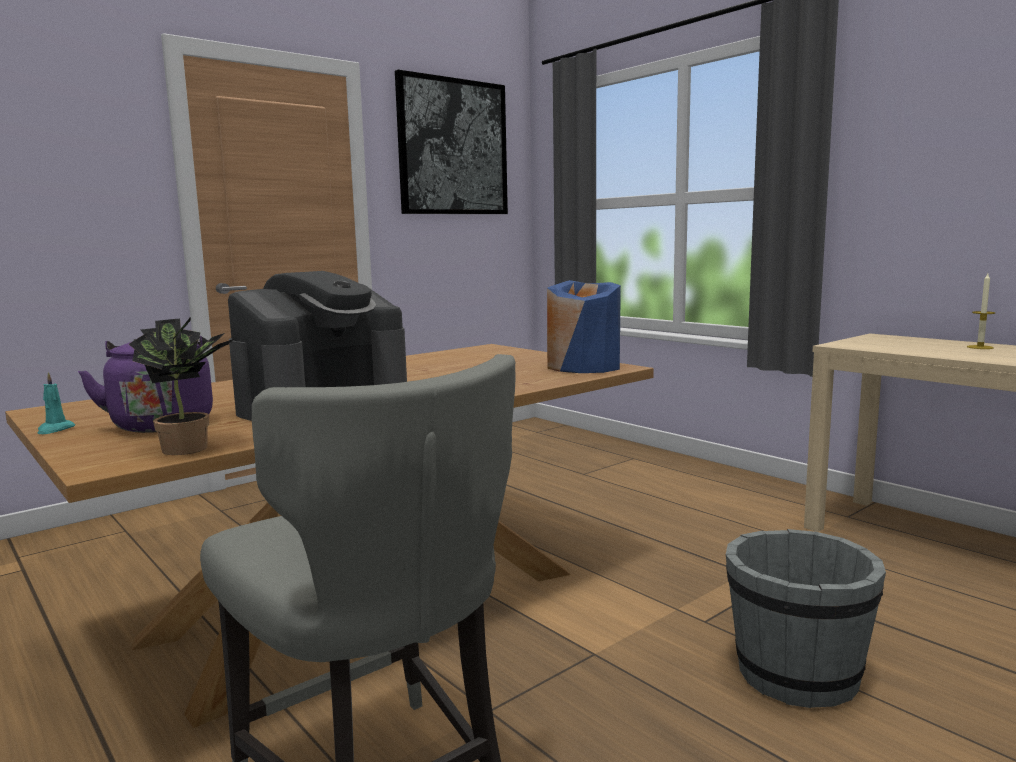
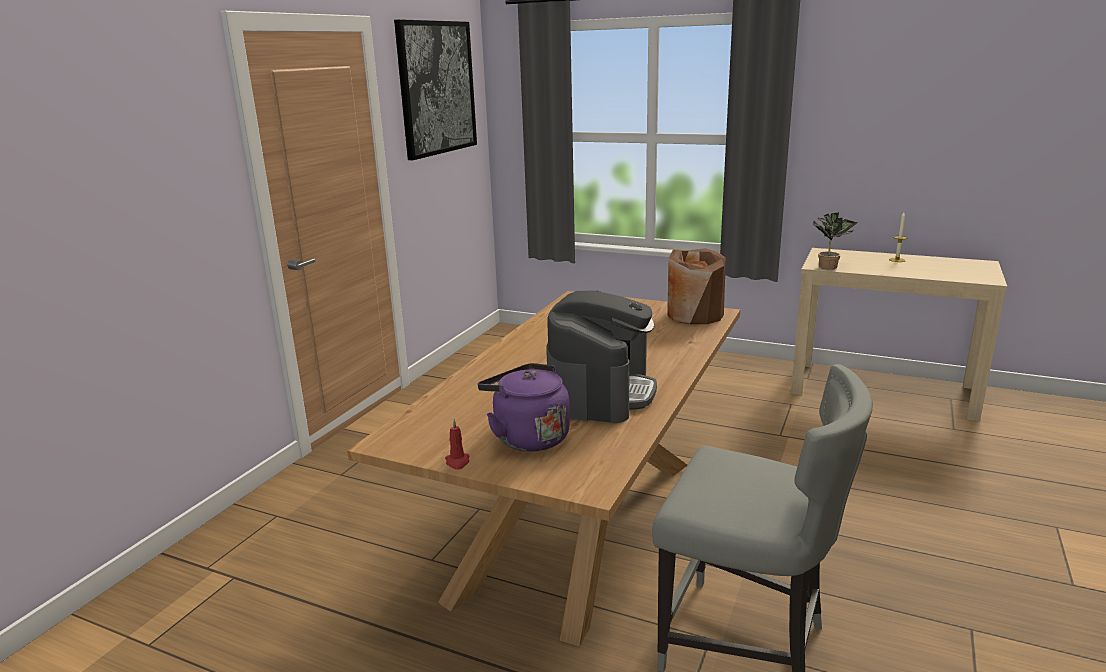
camera: 25 degrees left, 10 degrees up
(55, 430) = (457, 462): turquoise candle -> red candle
(192, 448) = (611, 457): potted plant -> potted plant (829, 266)
(583, 367) = (694, 315): blue vase -> brown vase
(796, 674) = (876, 499): grey bucket -> none

